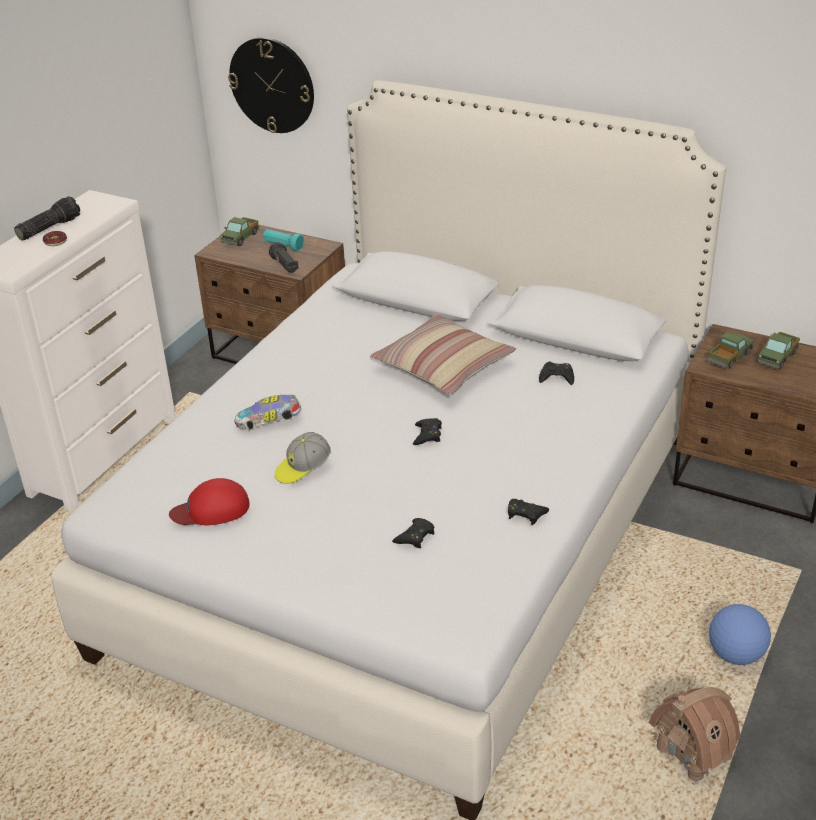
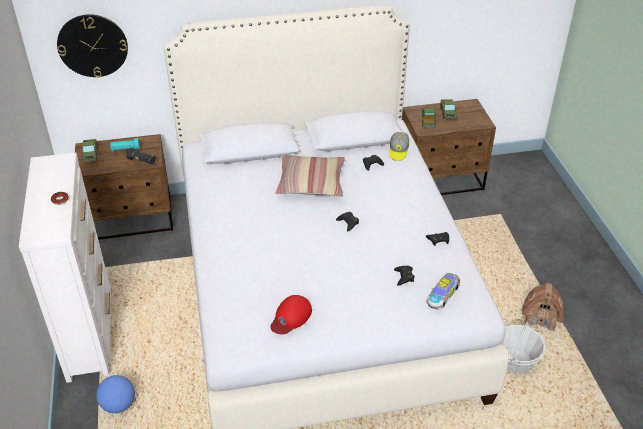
camera: 40 degrees left, 5 degrees up
(49, 228) = (41, 193): flashlight -> none
(270, 421) = (258, 254): toy car -> toy car (443, 296)
(302, 468) = (310, 270): cap -> cap (398, 151)
(580, 788) = (515, 361): none -> basket
(736, 654) = (513, 266): football -> football (118, 405)

